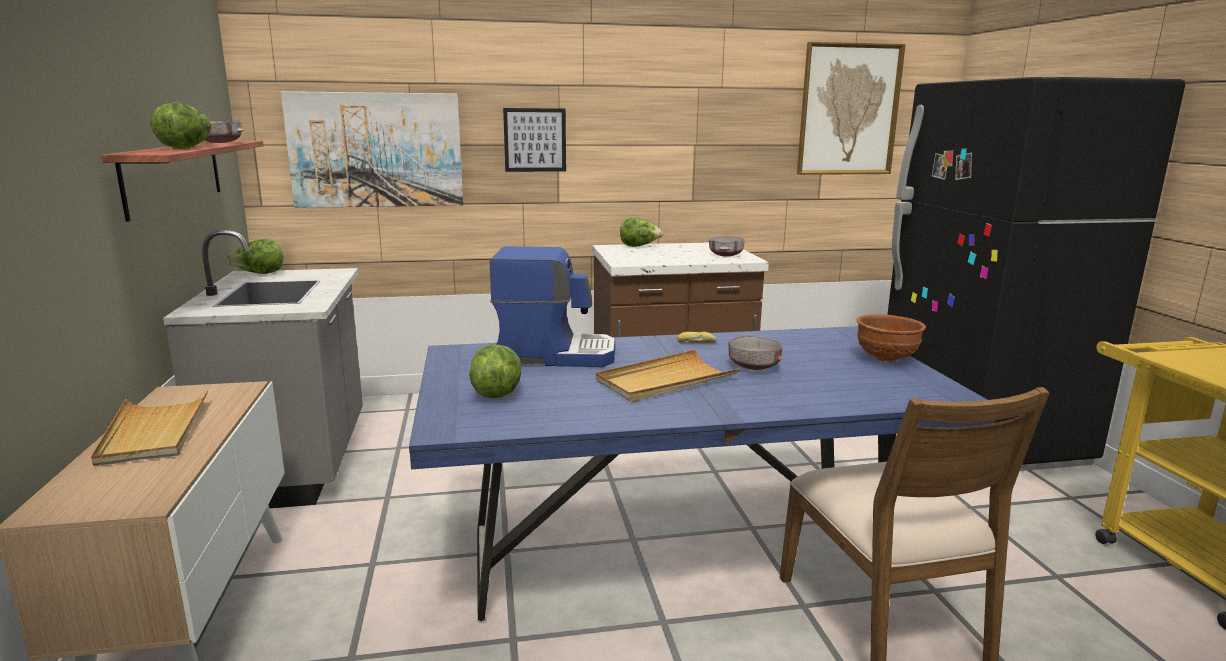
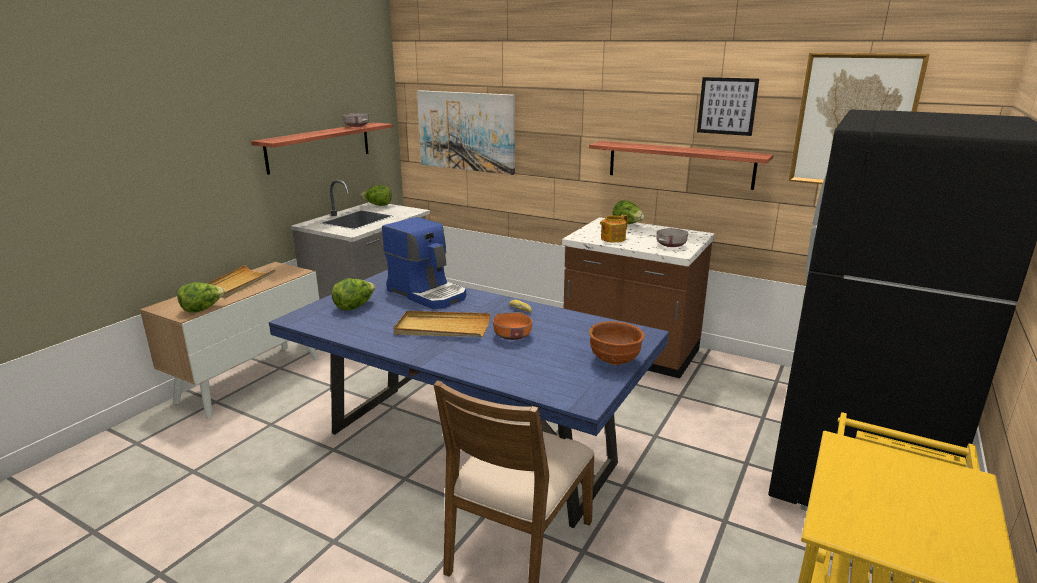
camera: 40 degrees right, 5 degrees up
(187, 148) = (310, 134): lettuce -> lettuce (203, 309)
(535, 140) = (563, 131): picture -> picture (727, 106)
(660, 259) = (612, 239): none -> teapot
(685, 169) = (679, 164): none -> shelf
(754, 367) = (512, 336): grey bowl -> orange bowl

